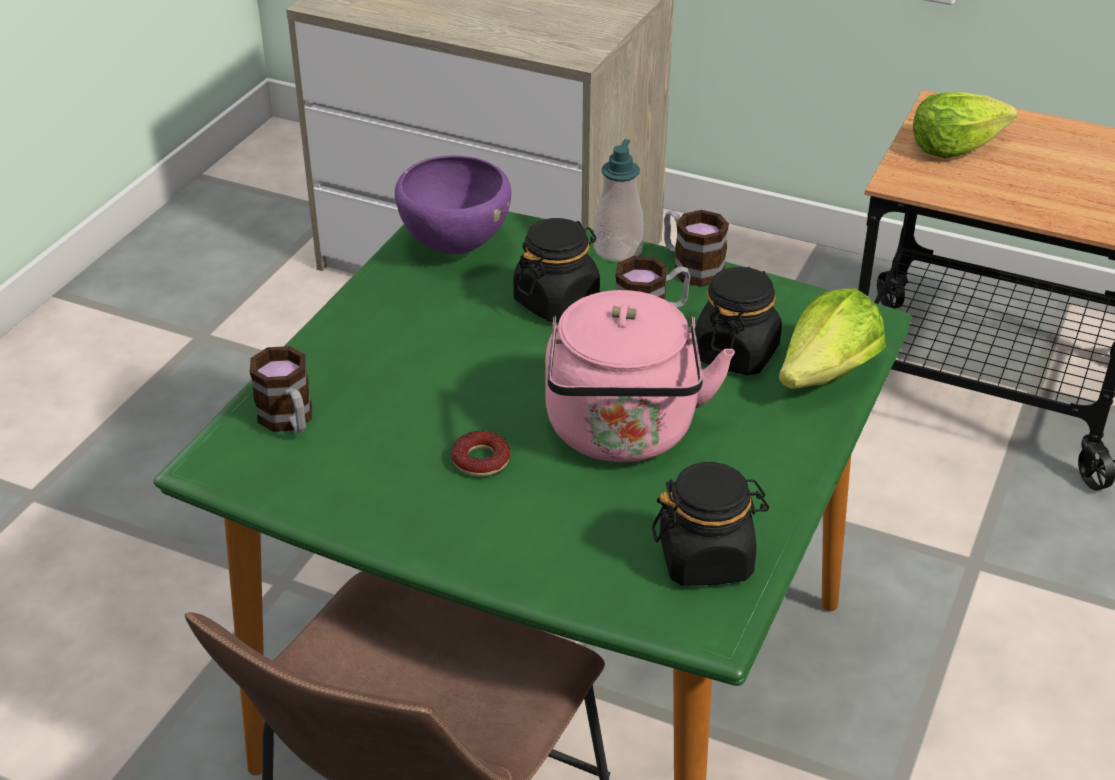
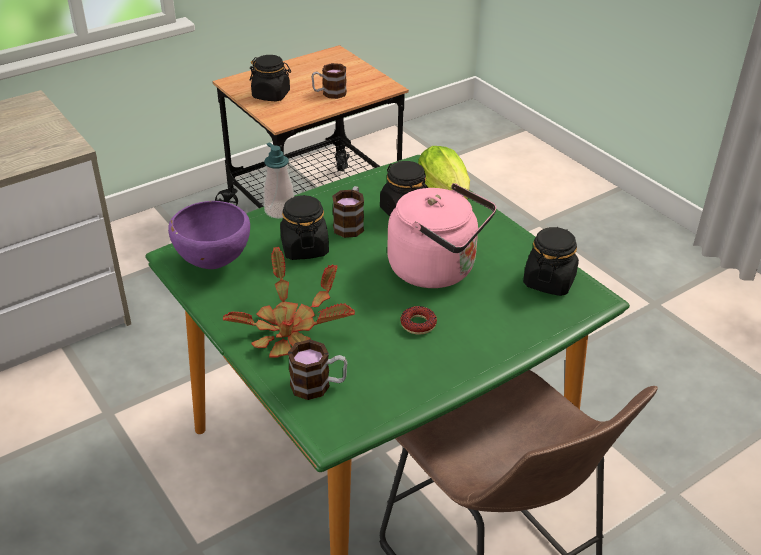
camera: 60 degrees left, 0 degrees up
(378, 356) = (289, 329): none -> potted plant
(690, 267) = (320, 195): mug -> mug (329, 93)
(955, 147) = (271, 95): lettuce -> black jar

